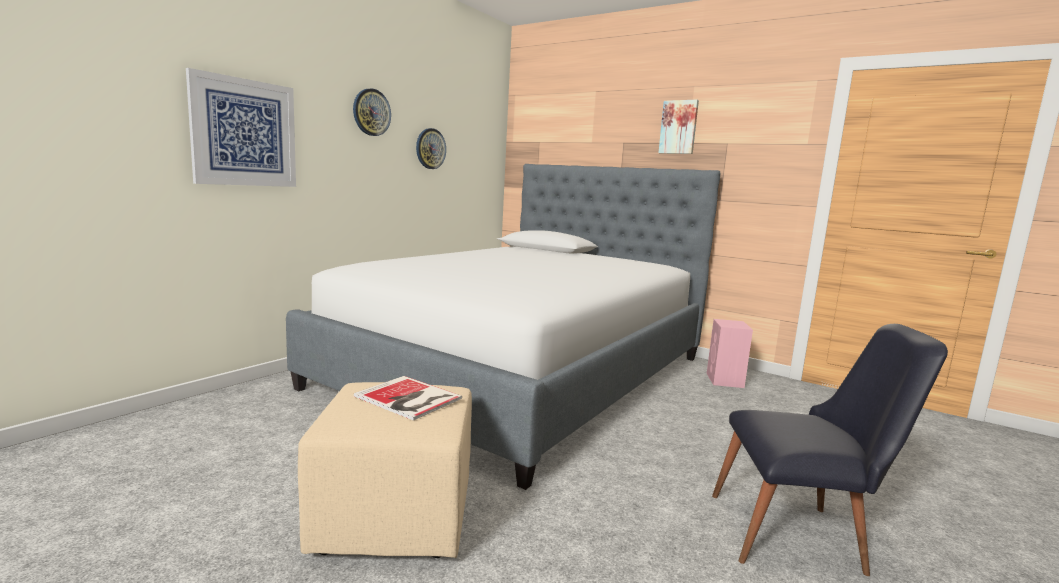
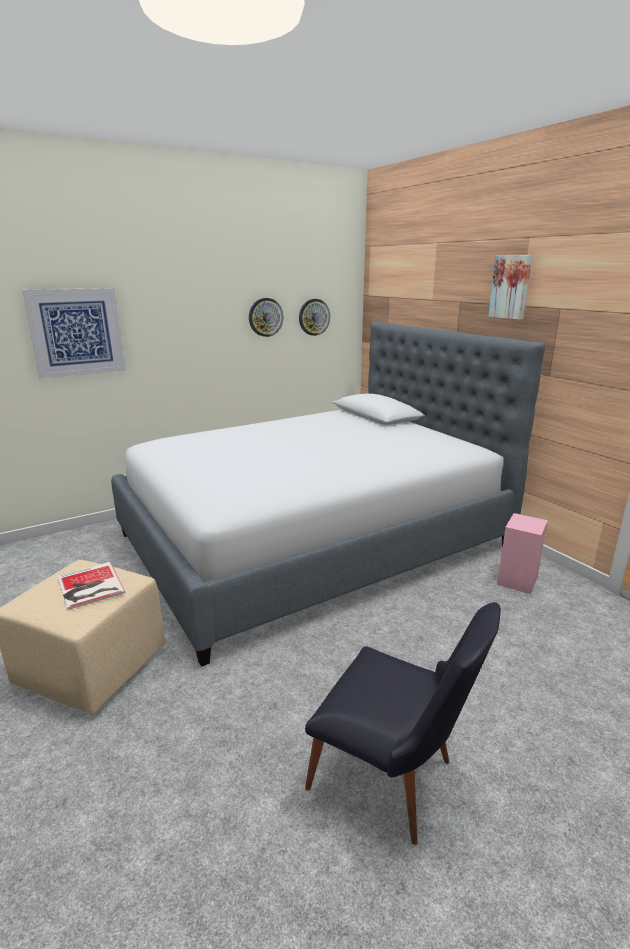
camera: 25 degrees right, 10 degrees up
(371, 112) = (196, 294): wall clock -> wall clock (314, 317)

